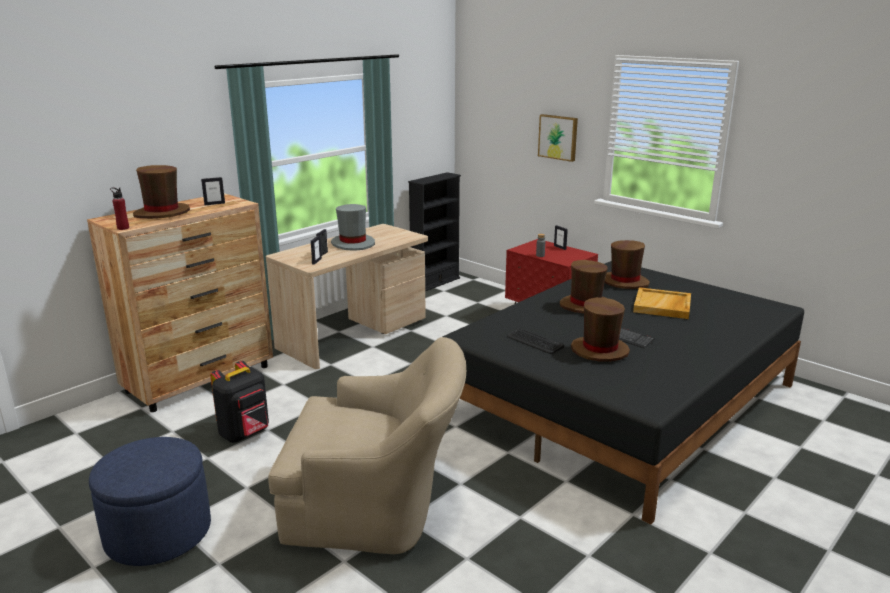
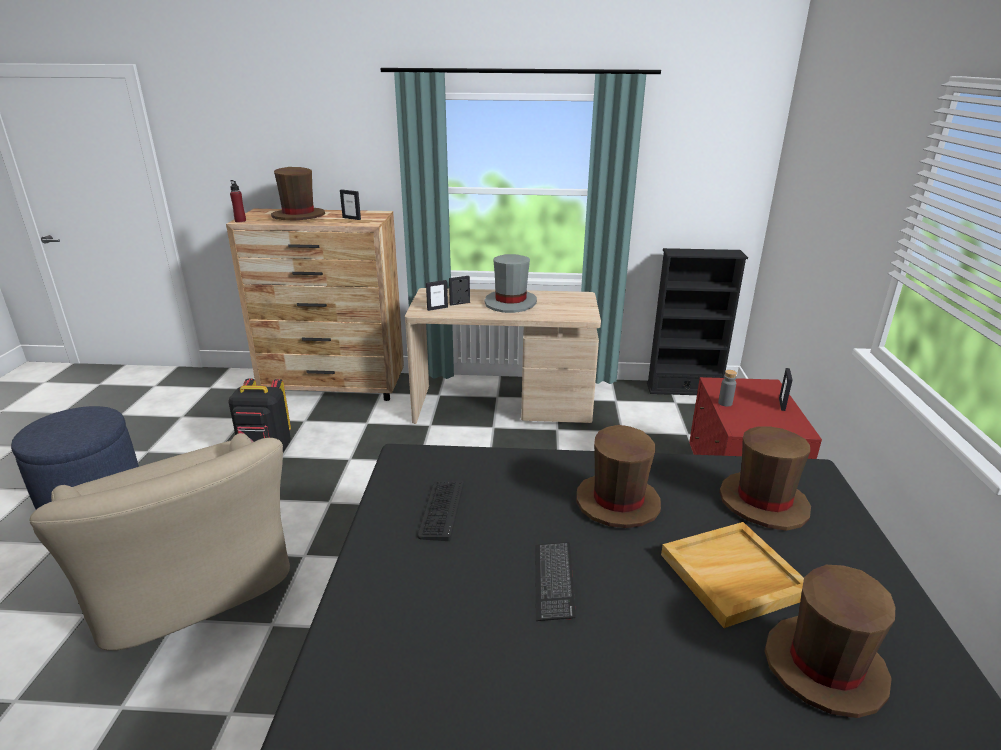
camera: 50 degrees right, 5 degrees up
(558, 137) = (851, 226): picture -> none
(599, 350) = (474, 577): brown hat -> brown hat (824, 667)

